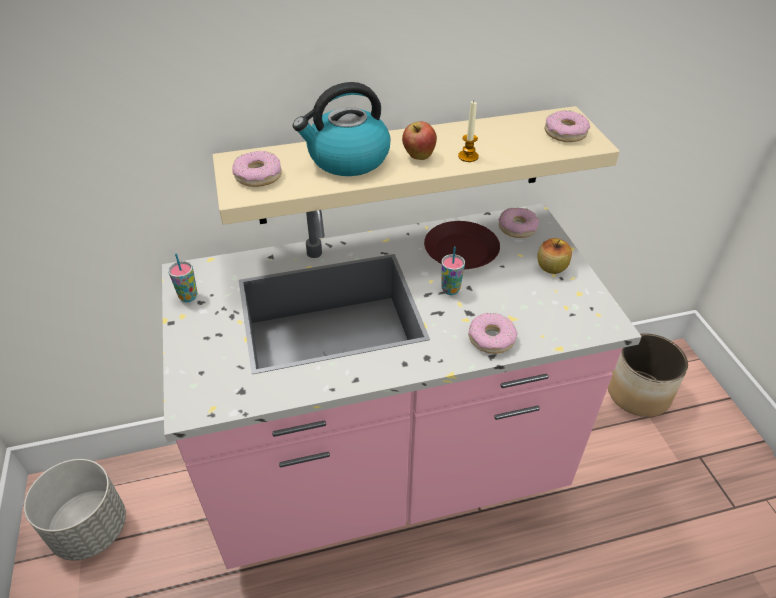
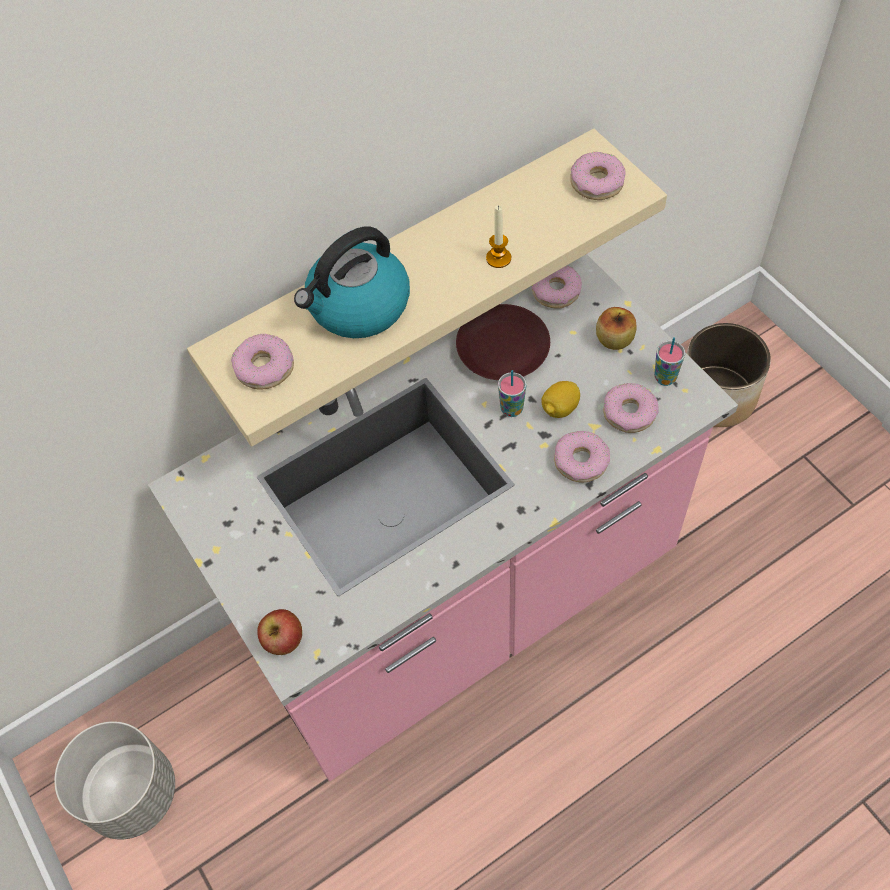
camera: 15 degrees left, 15 degrees up
(188, 297) = (208, 520): cup -> cup (665, 378)
(418, 156) = (440, 276): apple -> apple (284, 641)
(489, 299) = (560, 408): none -> lemon
(545, 317) = (629, 412): none -> donut

